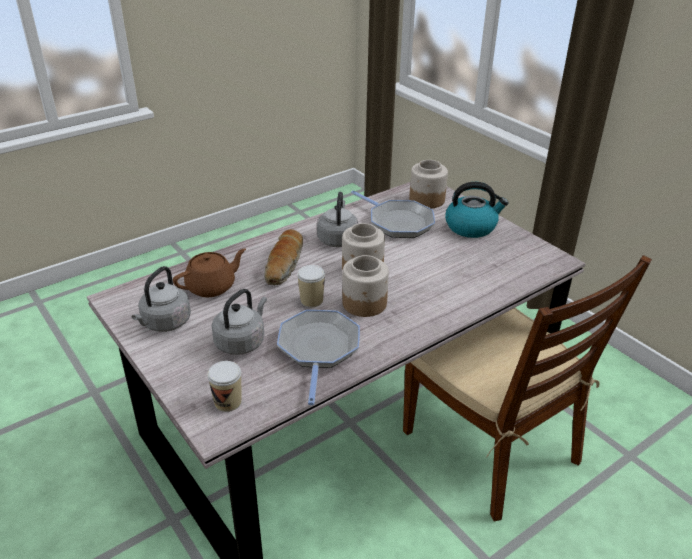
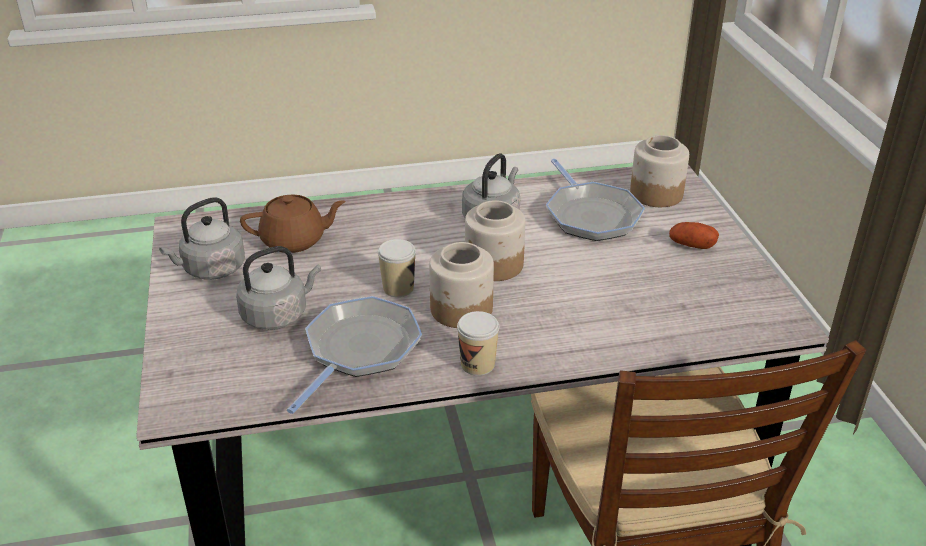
camera: 25 degrees right, 0 degrees up
(228, 402) = (209, 380): cup -> cup (477, 364)
(285, 265) = (400, 236): bread -> none
(471, 227) = (691, 245): kettle -> potato

